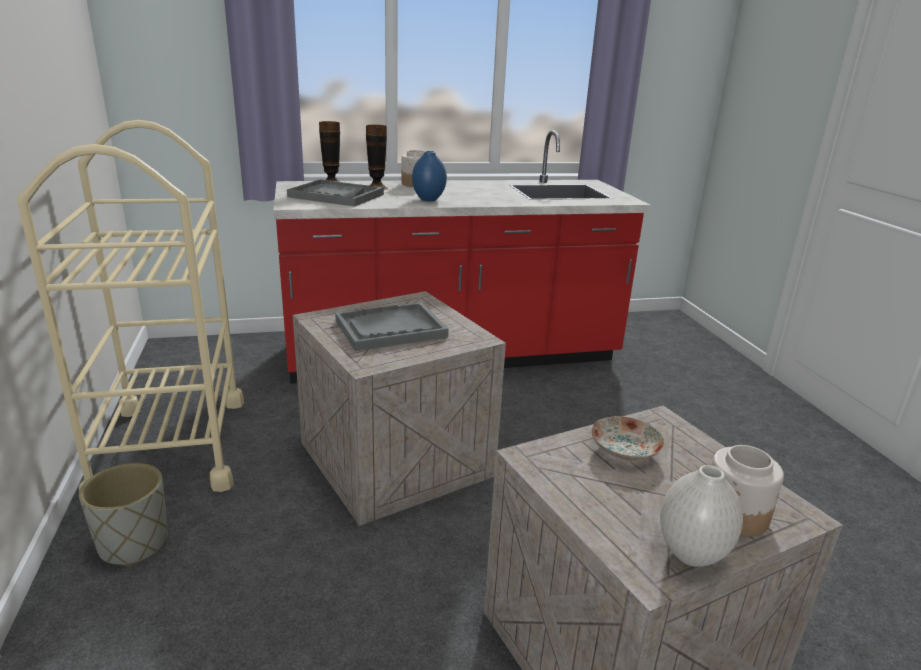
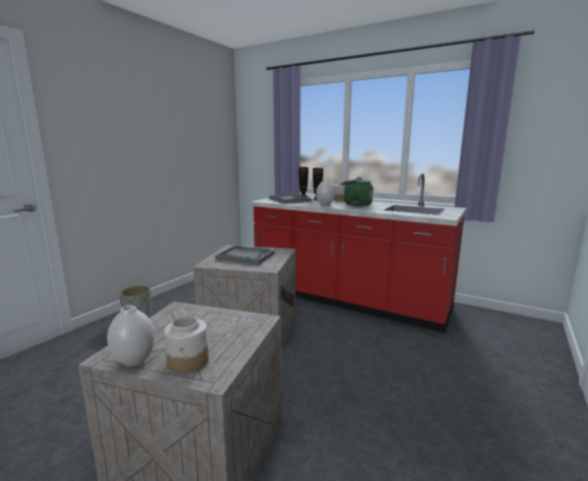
camera: 45 degrees right, 10 degrees down
(172, 446) = (192, 295): beige cart -> none
(429, 199) = (325, 205): blue vase -> white vase
(469, 193) = (355, 205): none -> green kettle
(623, 450) = (214, 321): plate -> none

